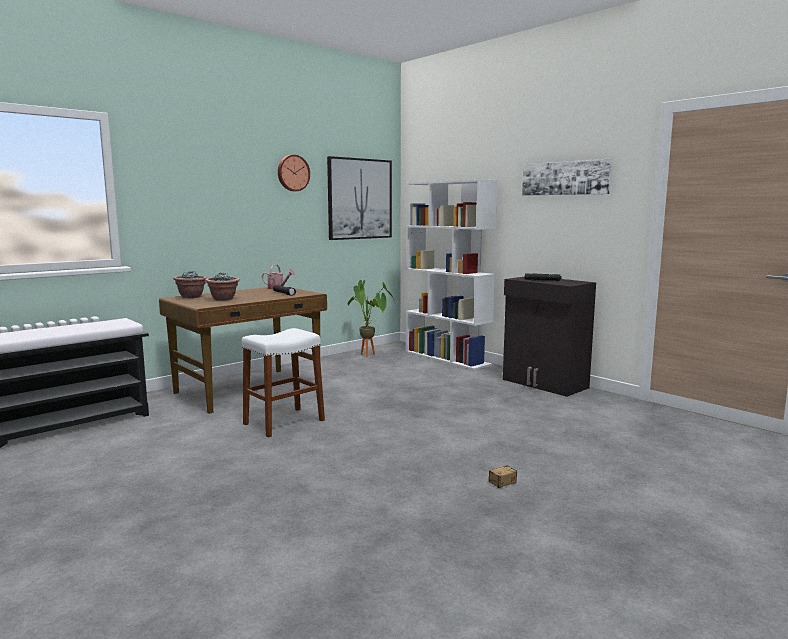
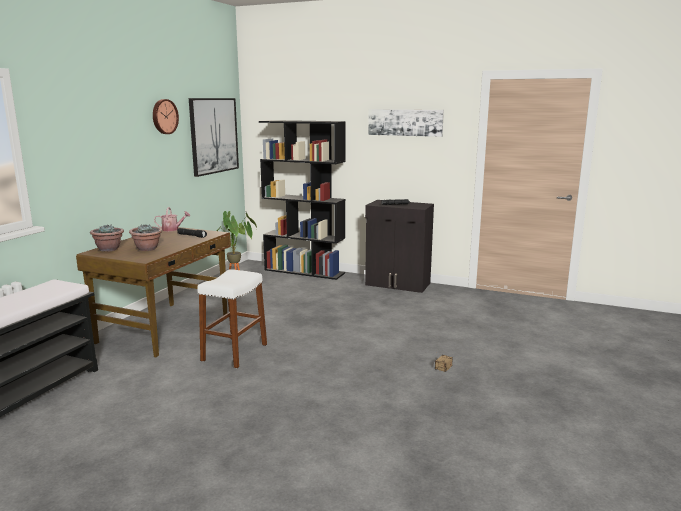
camera: 25 degrees left, 5 degrees up
(447, 358) = (305, 271): white bookcase -> black bookcase

